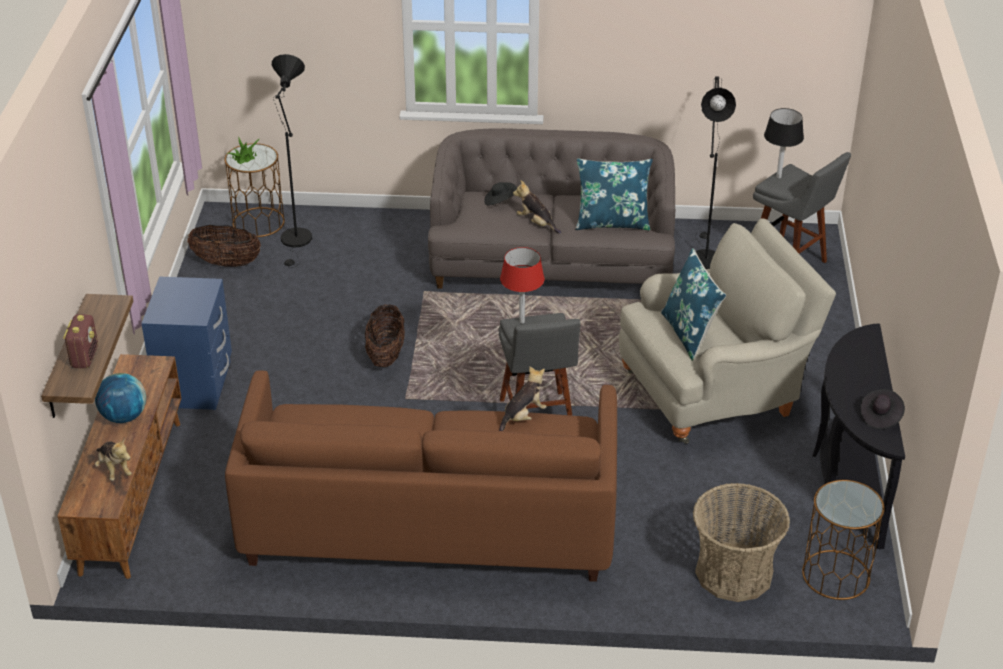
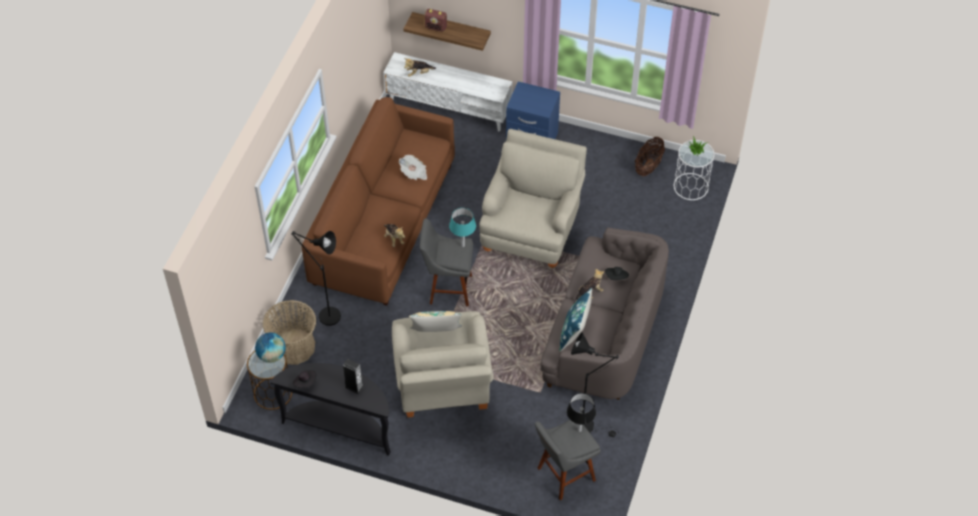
camera: 105 degrees right, 15 degrees up
(124, 417) = (458, 79): globe -> globe (271, 355)
(131, 495) = (449, 107): brown tv stand -> white tv stand
(258, 222) = (691, 187): brown side table -> white side table
(296, 242) = (663, 203): black floor lamp -> black floor lamp (325, 316)
(370, 422) = (414, 173): none -> newspaper
(386, 354) = (532, 229): basket -> beige armchair
(521, 321) = (463, 245): red table lamp -> turquoise table lamp
(689, 333) = (436, 334): blue pillow -> beige pillow
(852, 365) = (354, 386): none -> speaker

